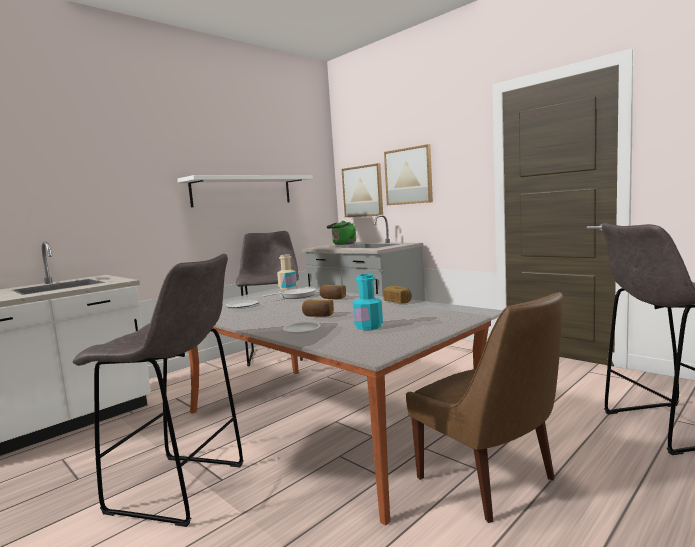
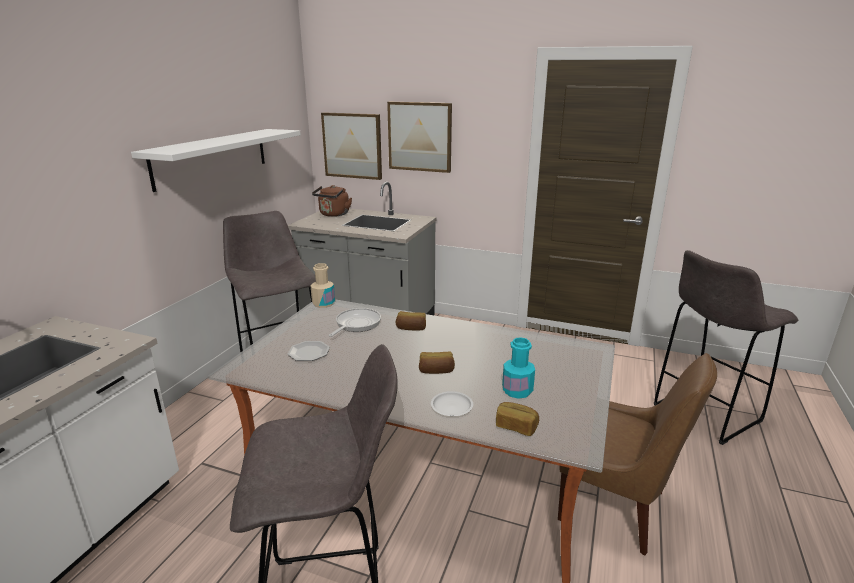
camera: 25 degrees left, 15 degrees up
(343, 244) = (333, 214): green kettle -> brown kettle
(398, 302) = (495, 333): bread -> bread (516, 426)

